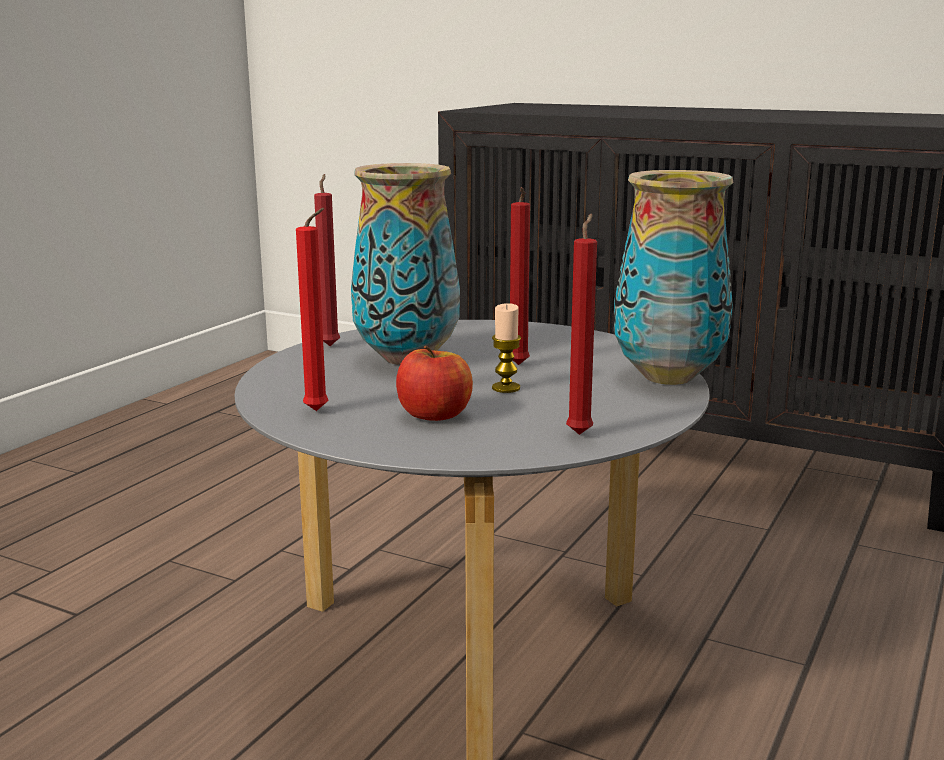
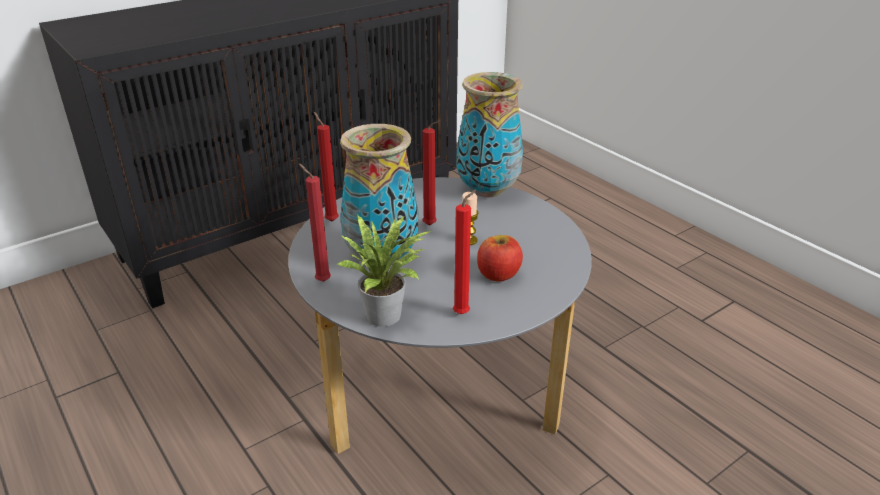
camera: 65 degrees left, 15 degrees up
(283, 381) = (388, 316): none -> potted plant
(580, 433) = (554, 239): red candle -> red candle (330, 220)

